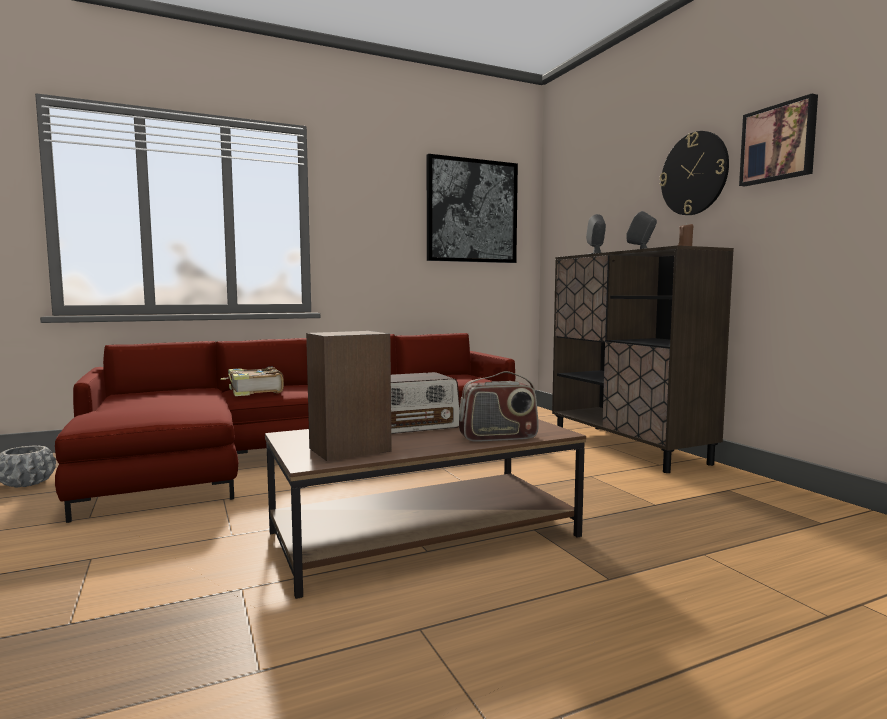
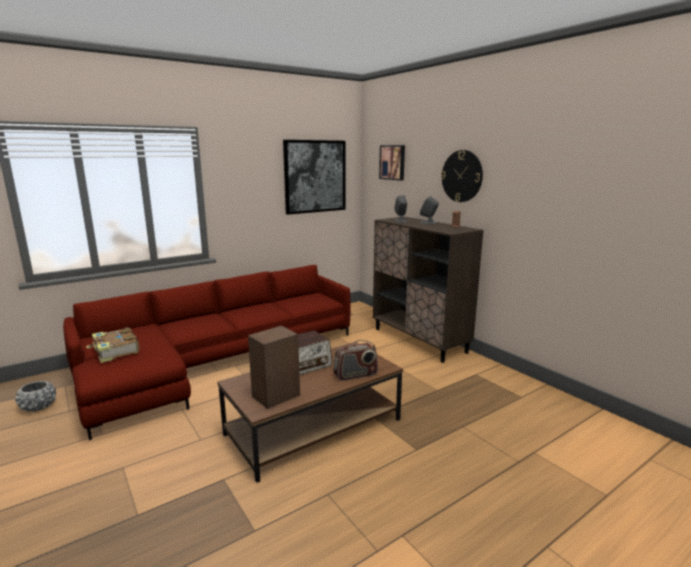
camera: 10 degrees left, 10 degrees up
(254, 391) = (183, 327): book -> book (115, 351)
(779, 143) = (511, 172): picture -> picture (393, 162)

